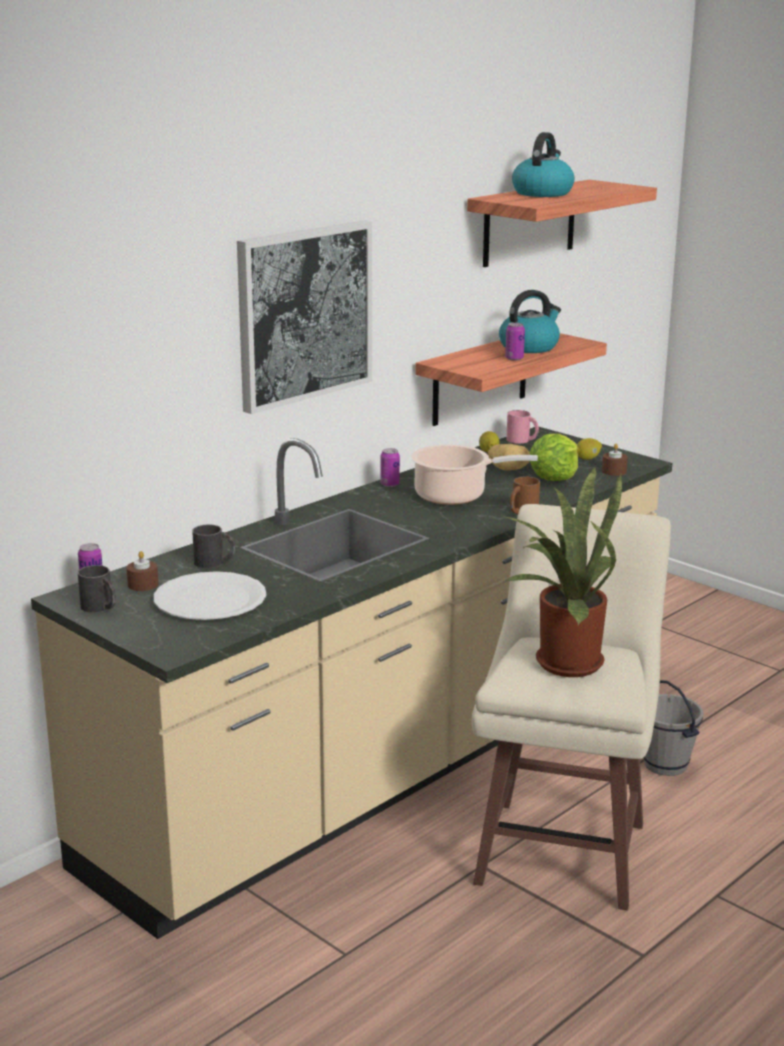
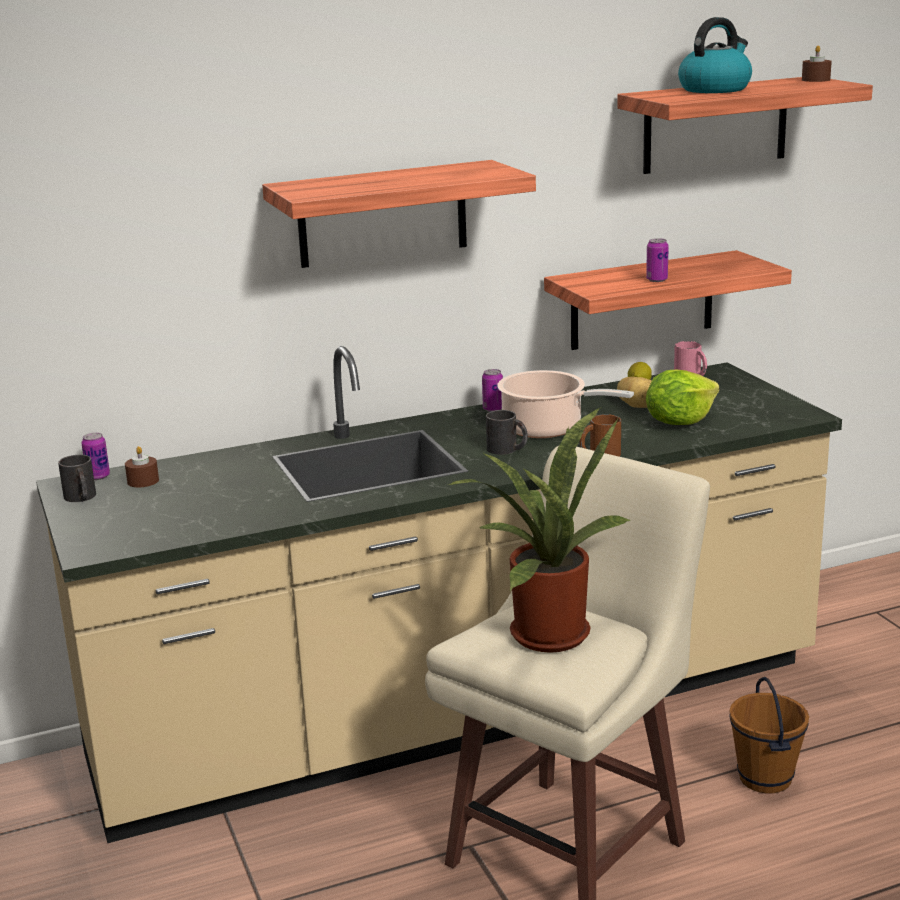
camera: 25 degrees right, 0 degrees up
(210, 600) = (183, 505): white plate -> none
(215, 562) = (231, 468): black mug -> black mug (507, 450)
(304, 314) = (382, 214): picture -> shelf
(529, 347) = (692, 268): kettle -> none
(588, 458) = (744, 404): lemon -> none
(614, 471) = (758, 421): brown candle -> brown candle (816, 80)
(664, 765) = (764, 778): grey bucket -> brown bucket

